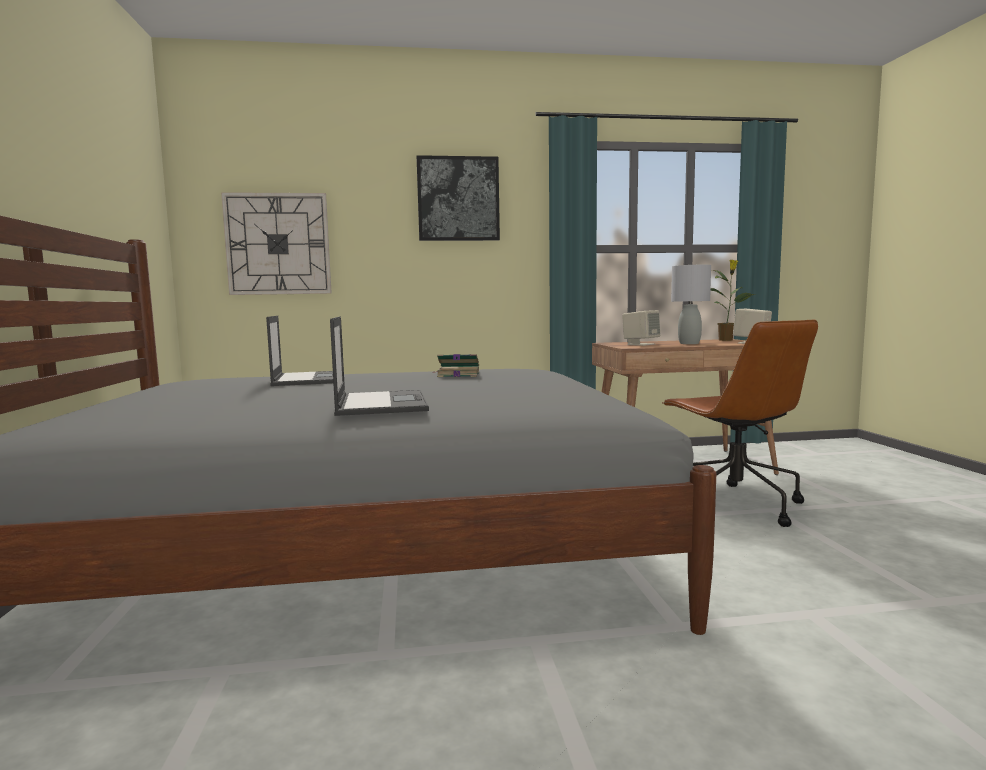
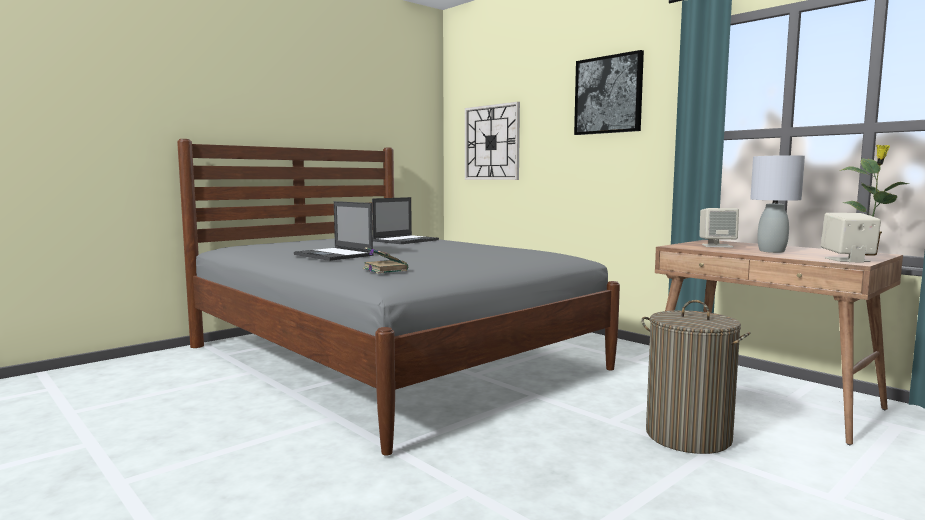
camera: 55 degrees right, 0 degrees up
(381, 403) = (334, 255): laptop -> laptop turned 90 degrees clockwise
(457, 375) = (473, 249): book -> book (384, 269)
(734, 504) = (687, 436): brown office chair -> laundry basket

